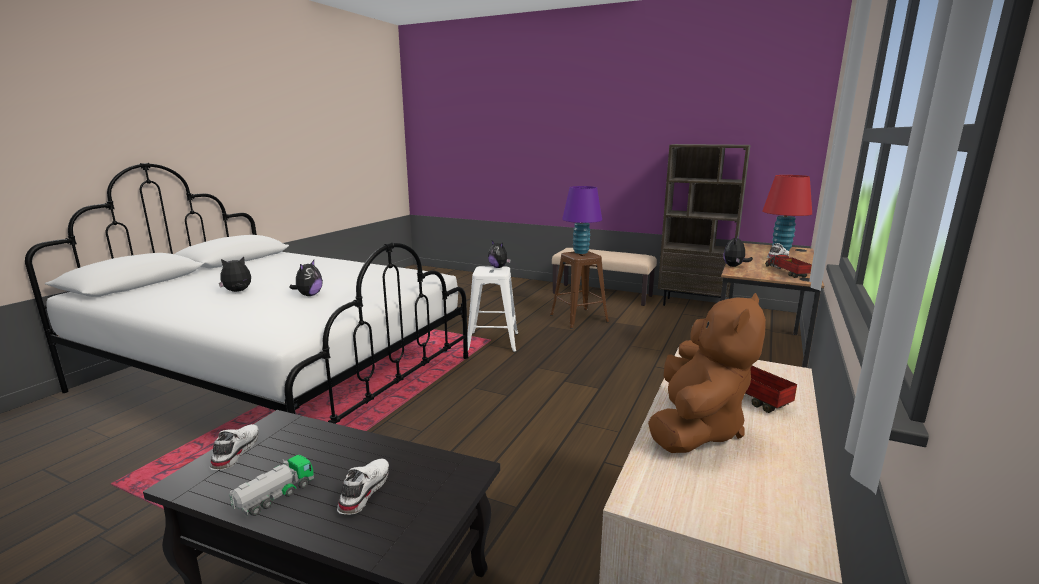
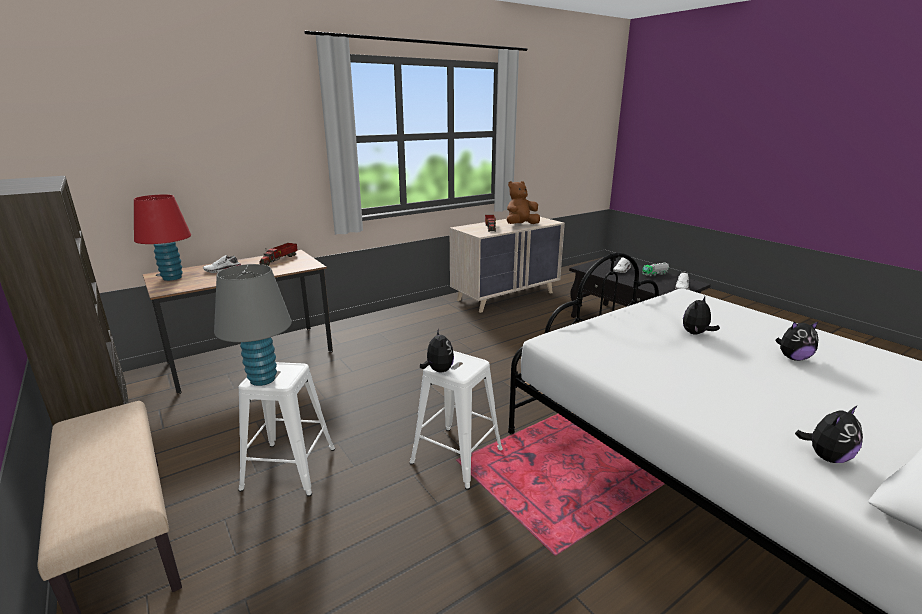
camera: 150 degrees left, 5 degrees up
(579, 318) = (289, 467): brown stool -> white stool
(580, 252) = (262, 379): purple table lamp -> grey table lamp
(734, 266) = (289, 270): plush toy -> plush toy (826, 457)

